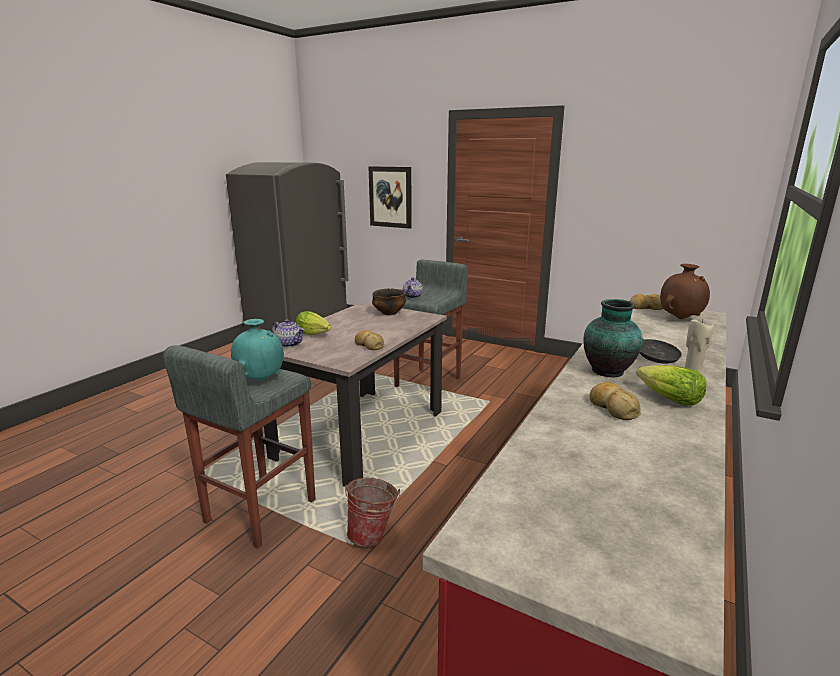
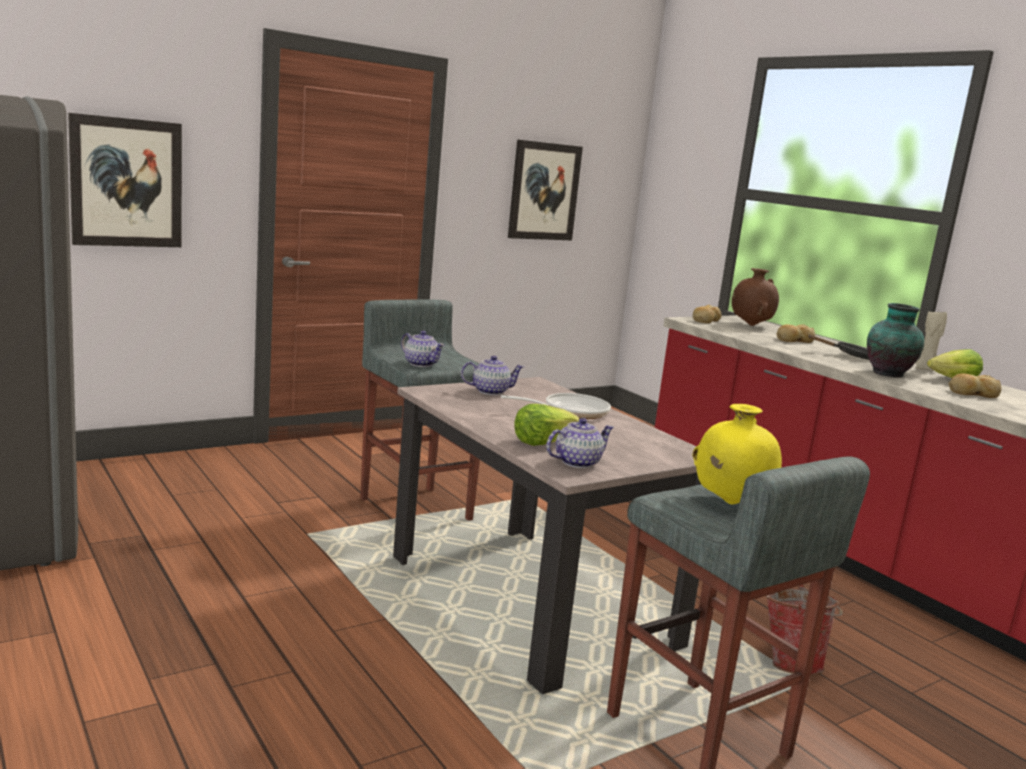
camera: 65 degrees left, 5 degrees down
(260, 379) = (729, 503): turquoise vase -> yellow vase
(369, 345) = (629, 430): bread -> bread (793, 340)
(383, 330) = (570, 411): none -> frying pan
(389, 313) = (490, 391): bowl -> teapot
(652, 196) = (544, 191): none -> picture

